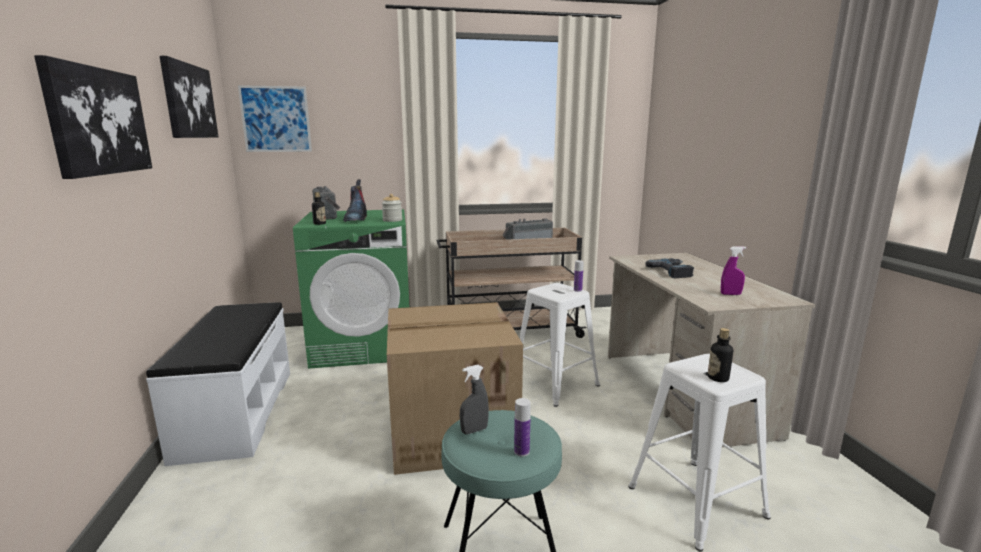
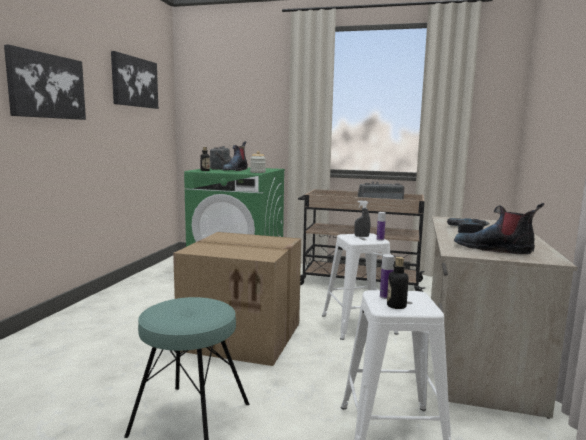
camera: 25 degrees right, 5 degrees down
(236, 412) = (121, 295): white bench -> none
(276, 119) = (204, 98): picture -> none
(474, 430) = (176, 304): grey spray bottle -> grey spray bottle (361, 236)
(521, 451) = (187, 320): bottle -> bottle (385, 297)
(730, 294) = (494, 249): purple spray bottle -> boot

